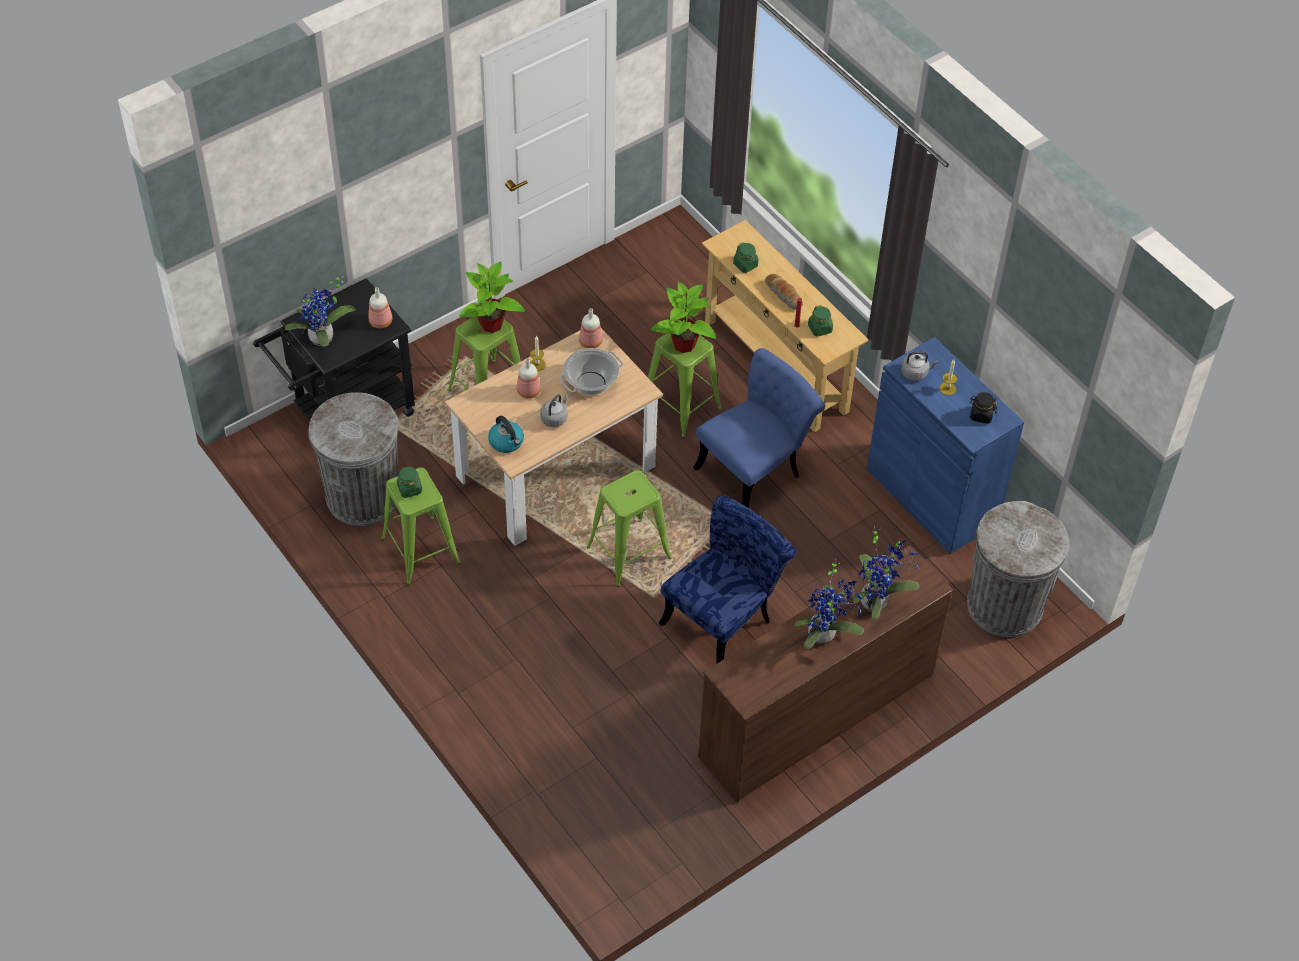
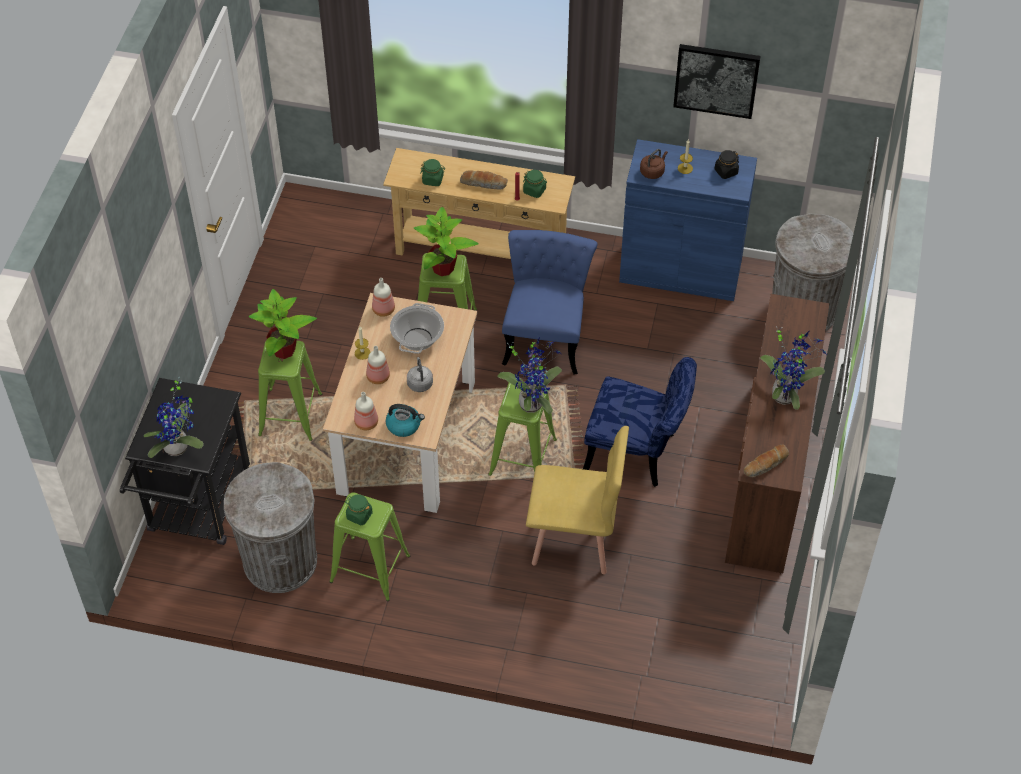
camera: 40 degrees left, 0 degrees up
(381, 321) = (210, 401): bottle -> bottle (366, 422)
(597, 647) = (574, 540): none -> yellow chair
(724, 619) = (637, 454): blue chair -> blue chair turned 105 degrees clockwise
(740, 677) = (766, 465): none -> bread
(877, 601) = (793, 347): potted plant -> potted plant (532, 402)
(916, 373) = (653, 171): grey kettle -> brown kettle
(1005, 316) = (716, 80): none -> picture

